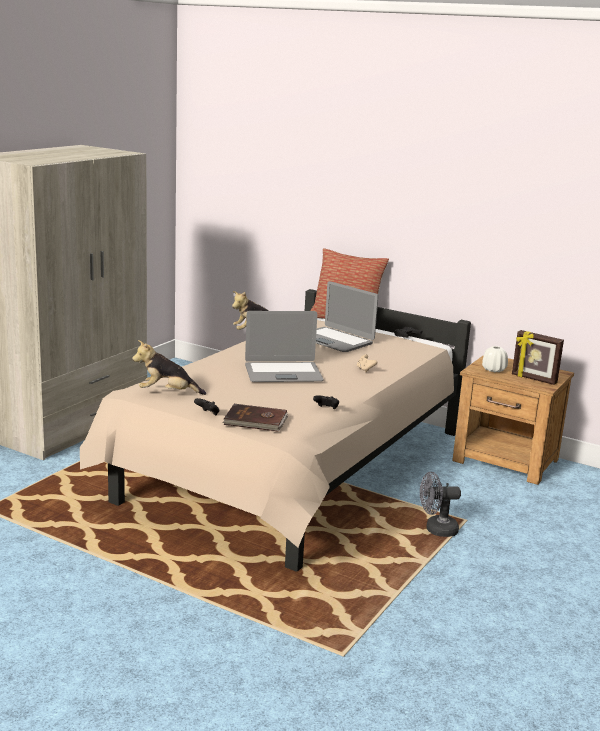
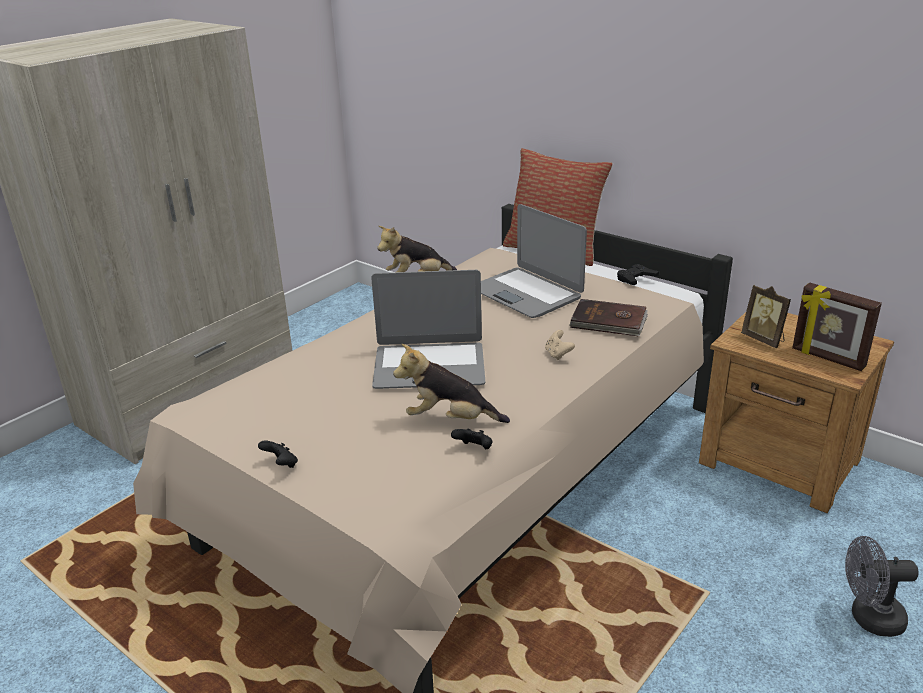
camera: 10 degrees right, 10 degrees up
(167, 393) = (239, 415): plush toy -> plush toy (450, 419)
(256, 421) = (351, 482): brown book -> brown book (609, 321)
(436, 530) = (658, 614): grey fan -> grey fan (869, 618)
(493, 370) = (764, 339): white vase -> picture frame

